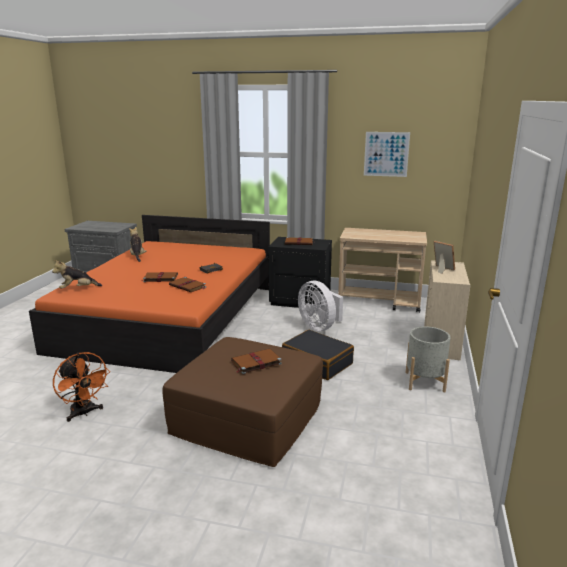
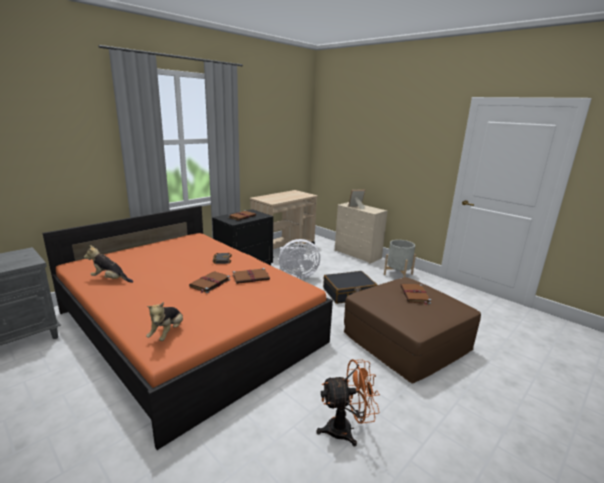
camera: 60 degrees left, 0 degrees up
(386, 154) = (270, 135): picture -> none

